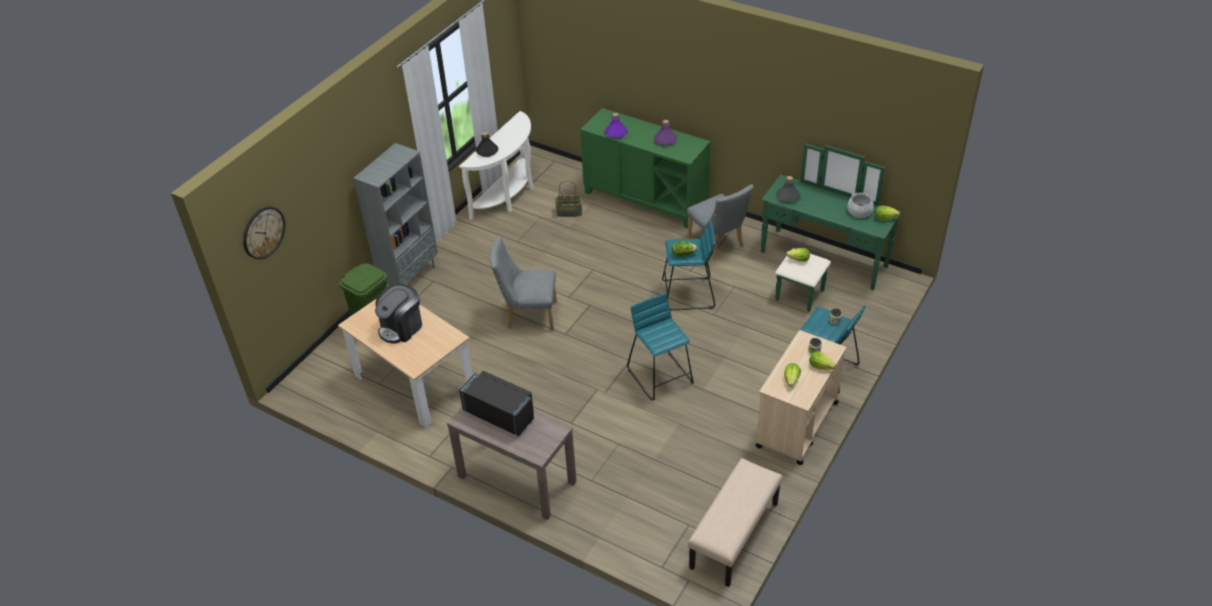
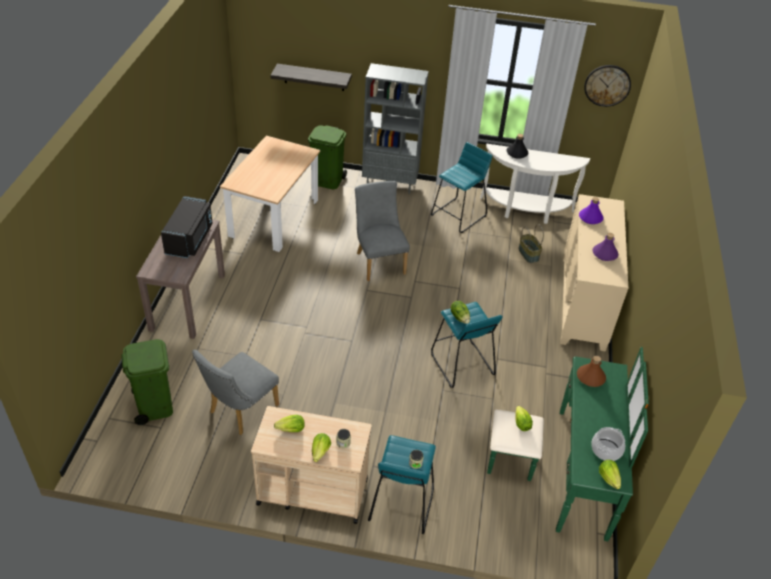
camera: 65 degrees right, 0 degrees up
(263, 232) = (271, 35): wall clock -> wall clock (607, 85)
(310, 239) = (314, 77): none -> shelf
(401, 327) = (274, 165): coffee machine -> none
(646, 199) = (583, 302): green cabinet -> beige cabinet
(658, 526) = (155, 405): none -> green trash can
(660, 376) = (340, 367): turquoise stool -> turquoise stool (458, 215)
(718, 244) = (550, 373): grey chair -> grey chair (240, 411)
(734, 536) = (153, 466): beige bench -> none
(787, 196) = (590, 377): grey bottle -> brown bottle

